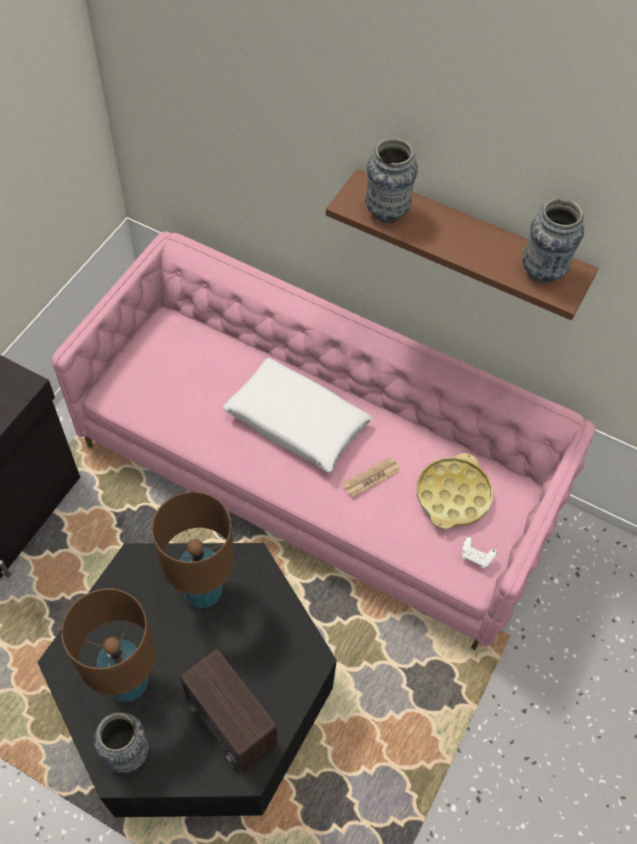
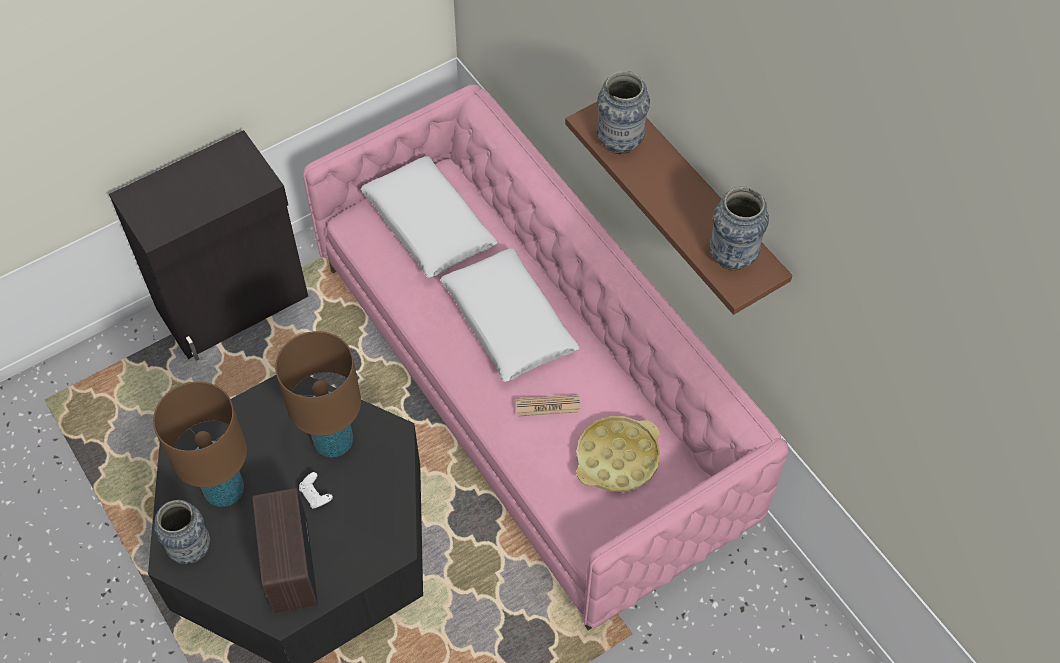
camera: 30 degrees right, 0 degrees up
(179, 368) = (428, 225): none -> white pillow
(476, 556) = (605, 526): white game controller -> white game controller (316, 495)

